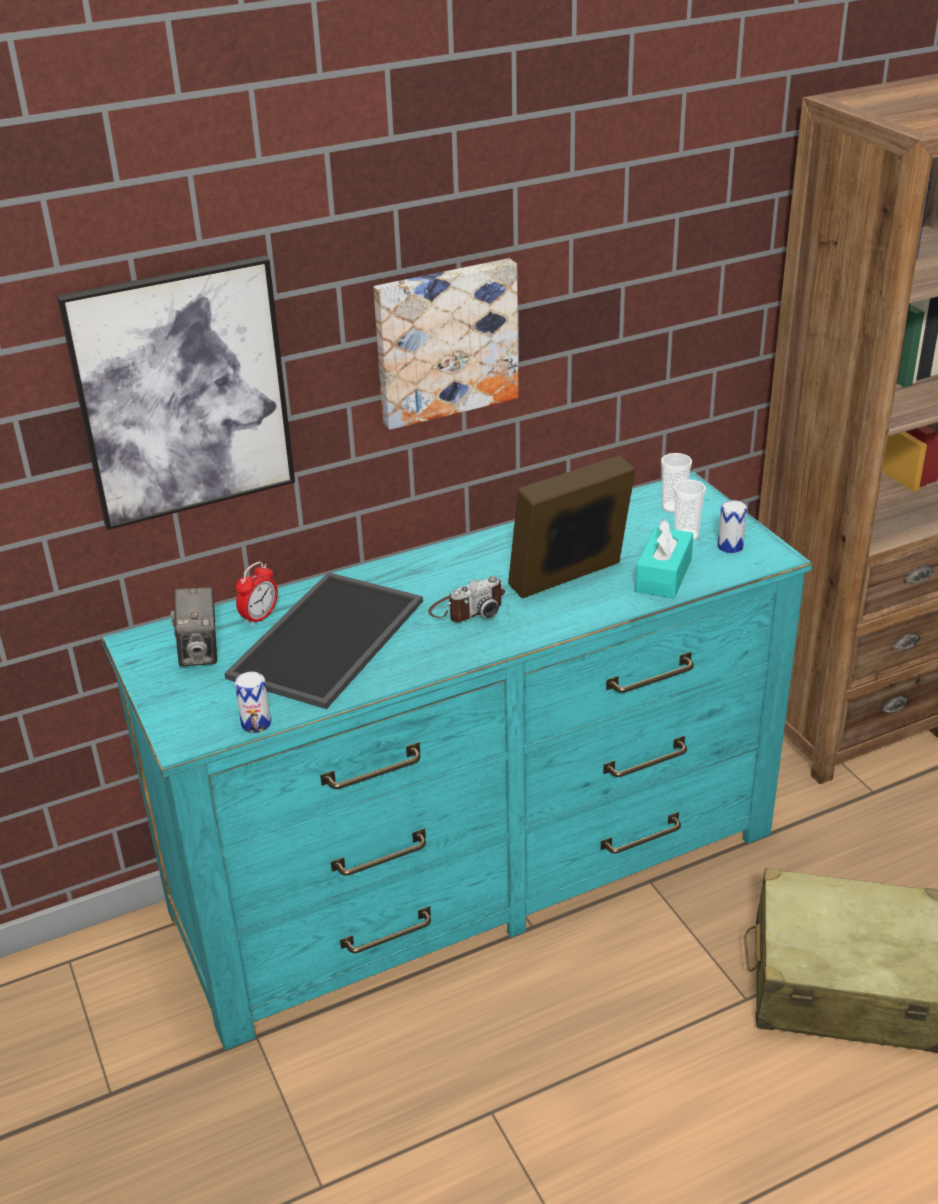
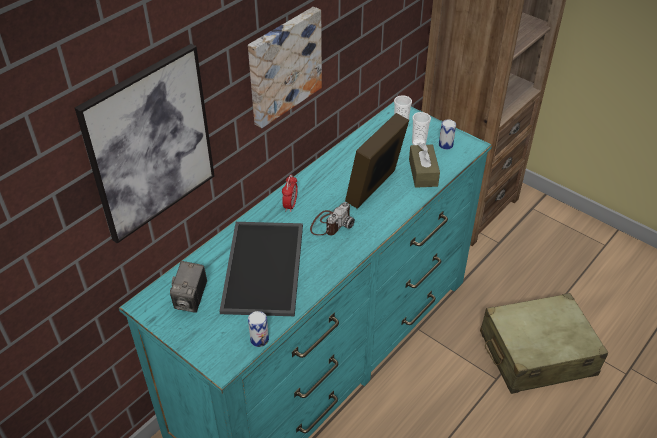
camera: 25 degrees left, 10 degrees up
(200, 652) = (191, 300): camera -> camera turned 45 degrees clockwise
(259, 617) = (212, 264): alarm clock -> alarm clock (290, 205)
(663, 575) = (423, 173): turquoise tissue box -> brown tissue box

